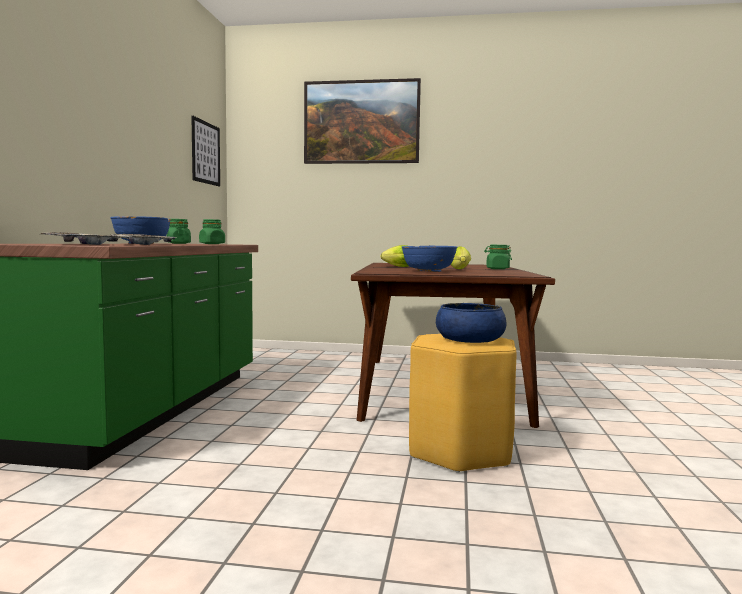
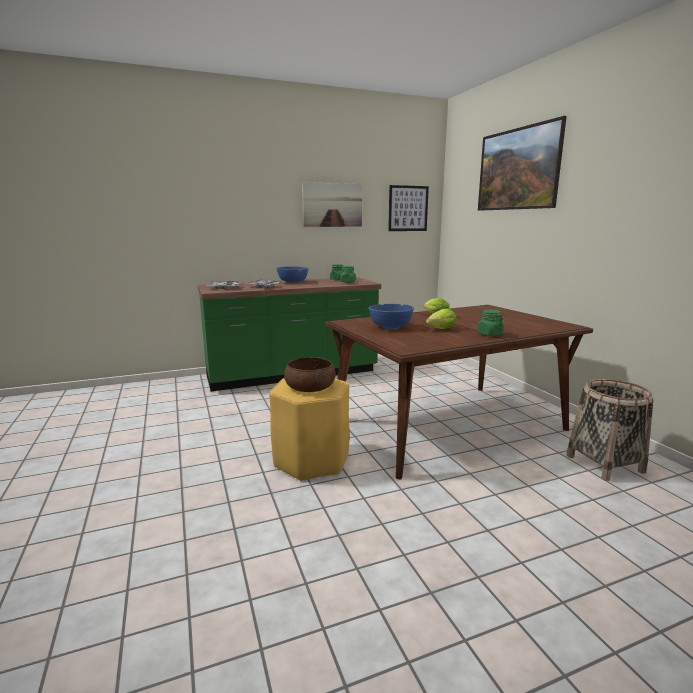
camera: 60 degrees right, 10 degrees up
(144, 127) = (332, 205): none -> picture
(470, 339) = (310, 386): blue bowl -> brown bowl
(558, 373) = (605, 464): none -> basket

